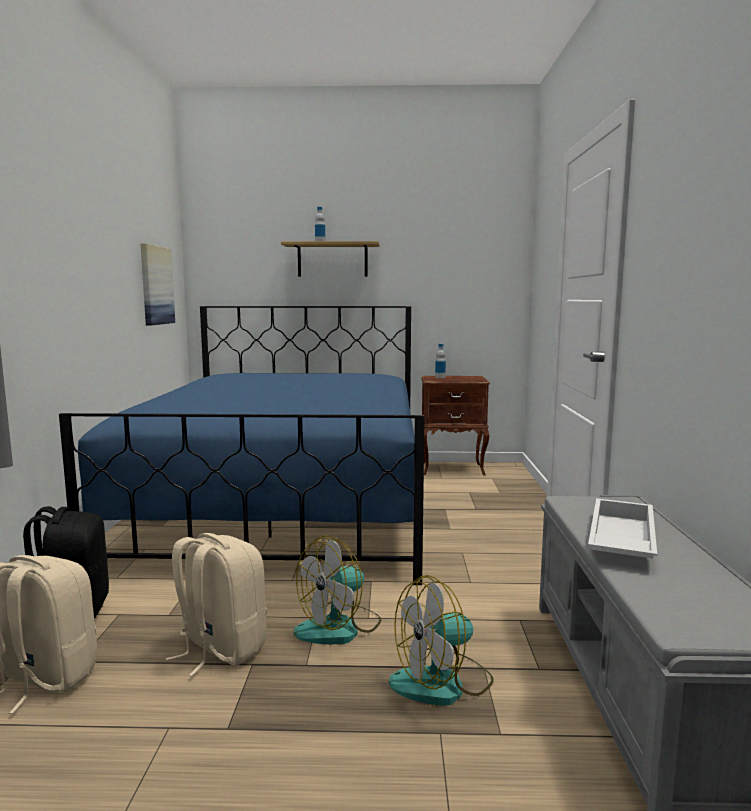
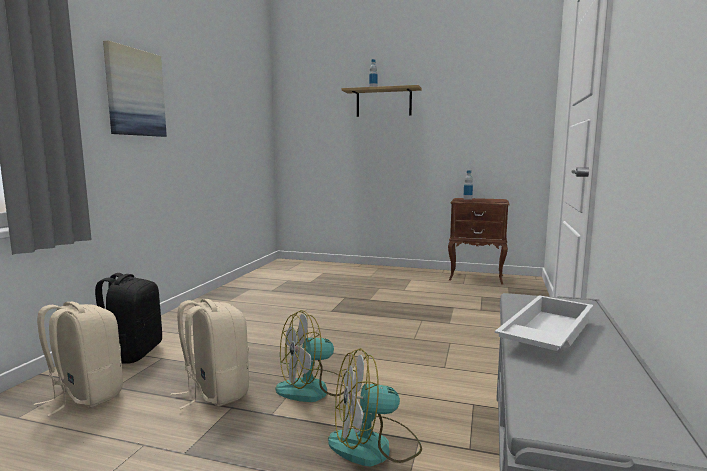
camera: 15 degrees right, 0 degrees up
(156, 285) = (245, 123): picture -> picture (135, 92)
(286, 506) = (325, 294): blue bed -> none

